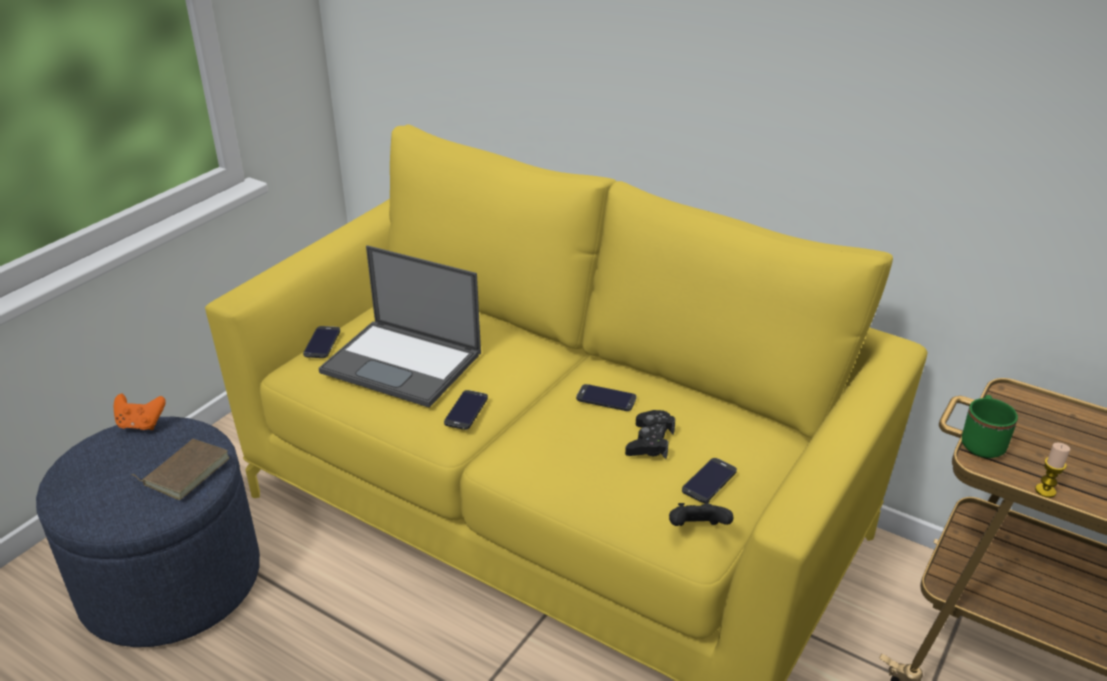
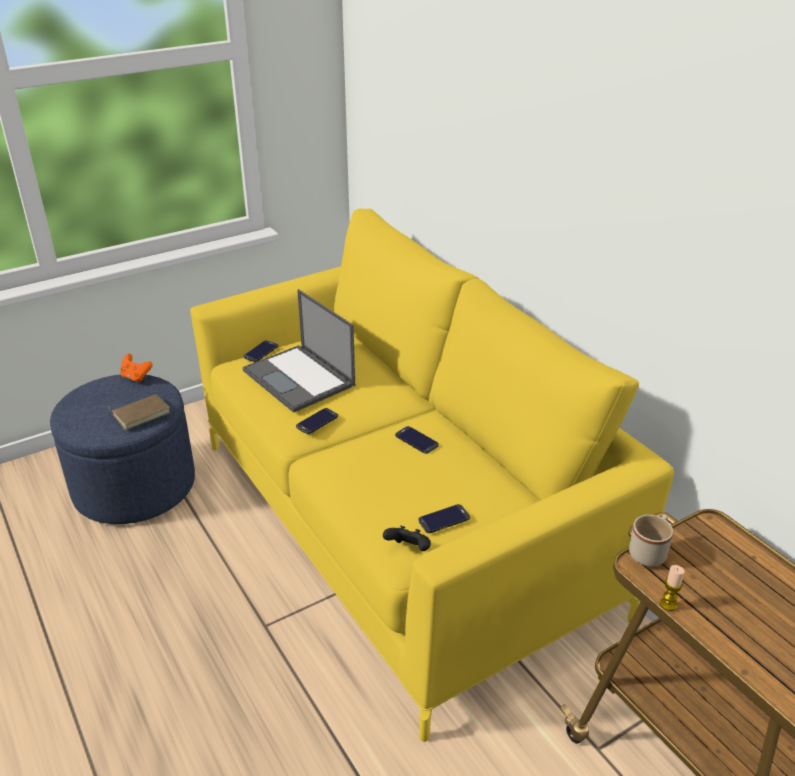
camera: 25 degrees right, 0 degrees up
(650, 441) = (423, 479): black game controller -> none
(982, 442) = (650, 552): green mug -> beige mug

